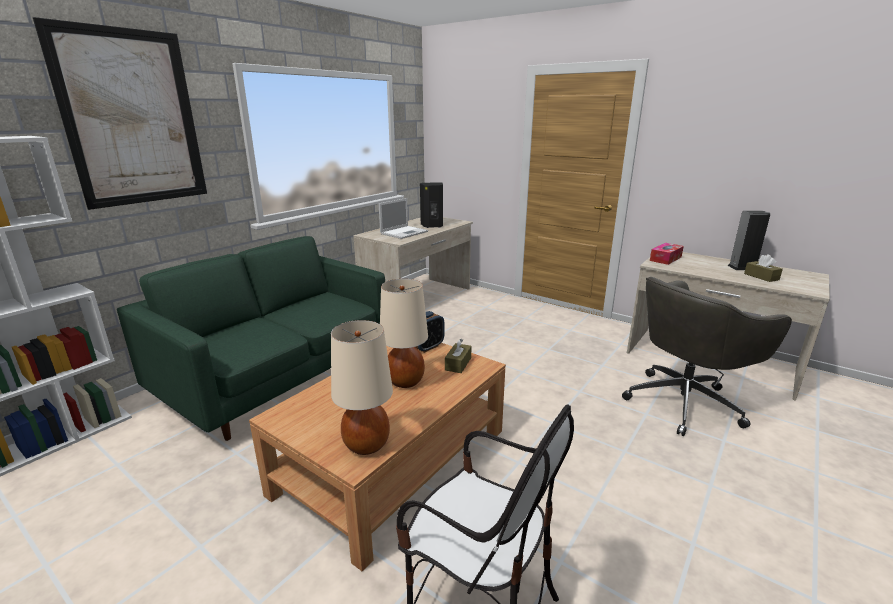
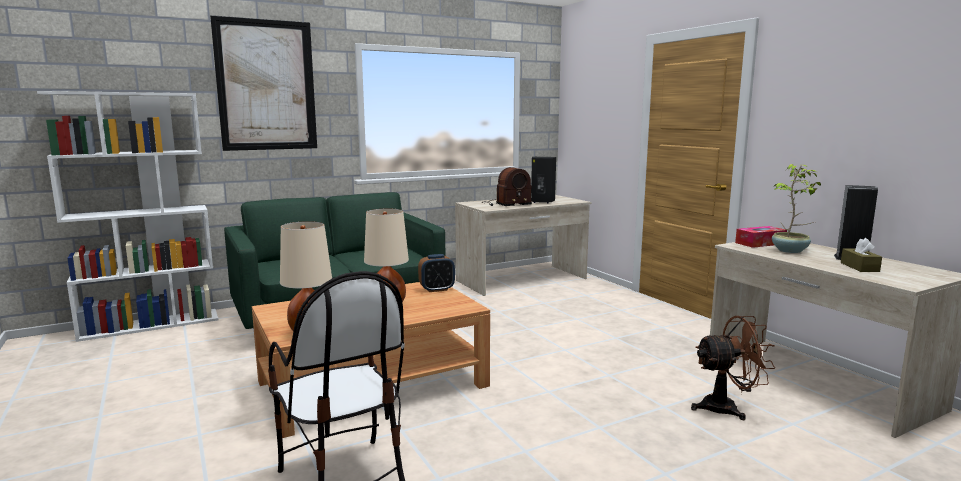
camera: 25 degrees right, 10 degrees down
(404, 232) = (505, 204): laptop -> radio
(458, 364) = (447, 303): brown tissue box -> none
(685, 402) = (727, 408): grey office chair -> brown fan
(696, 265) = (790, 251): none -> potted plant

